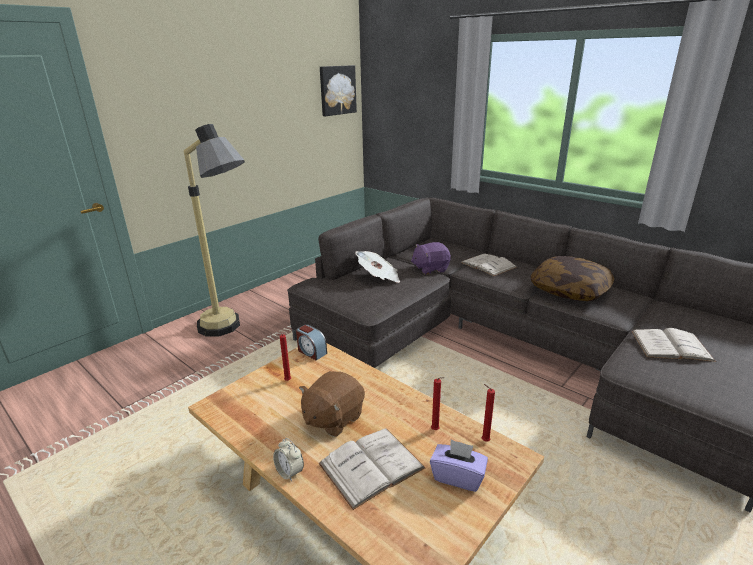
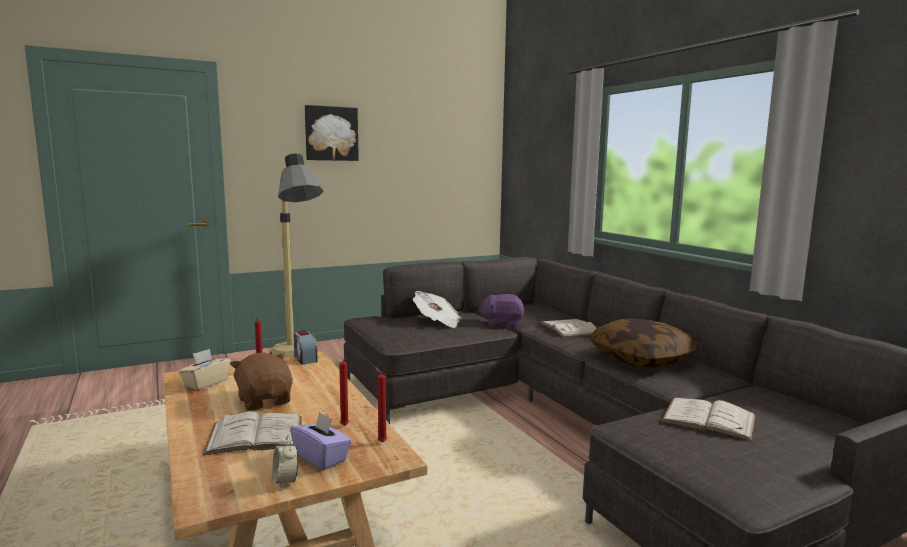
camera: 20 degrees right, 15 degrees down
(250, 410) = (206, 383): none -> beige tissue box
(289, 472) = (185, 423): alarm clock -> alarm clock (285, 481)
(333, 418) = (265, 401): brown plush toy -> brown plush toy turned 90 degrees clockwise
(337, 90) = (471, 150): picture -> picture (331, 133)

